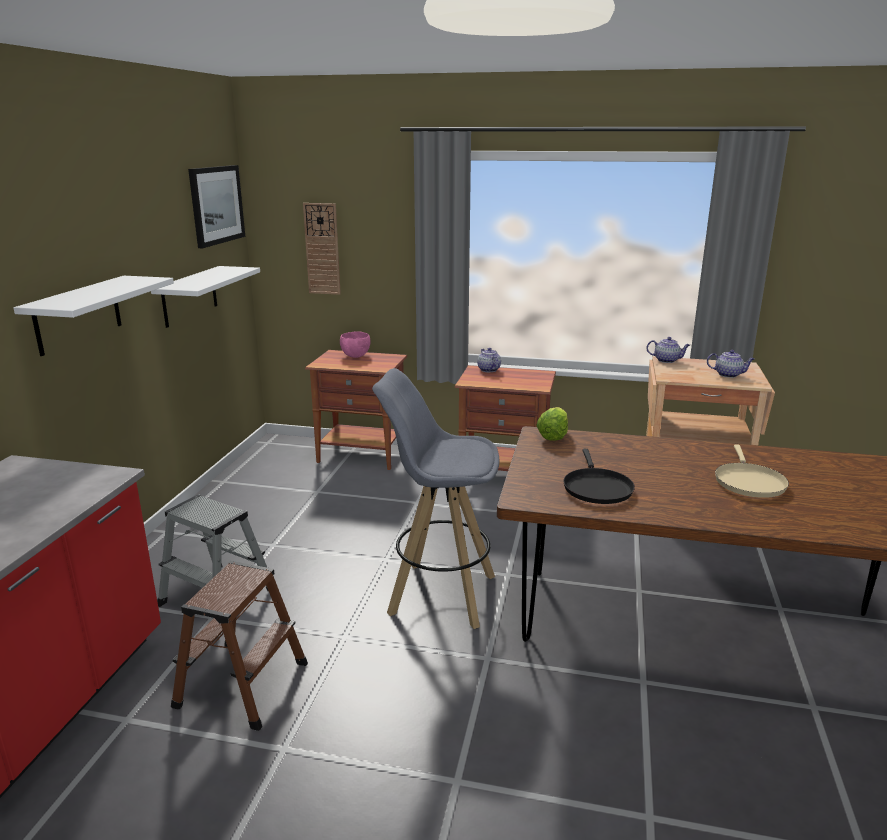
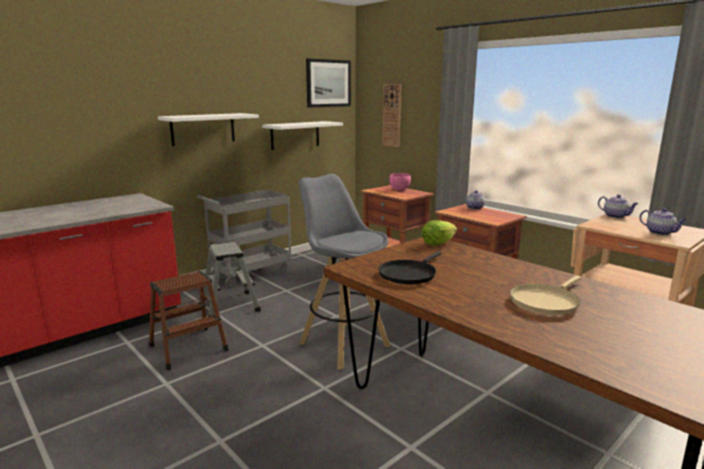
camera: 35 degrees right, 5 degrees down
(182, 538) = (249, 275): none -> grey cart

